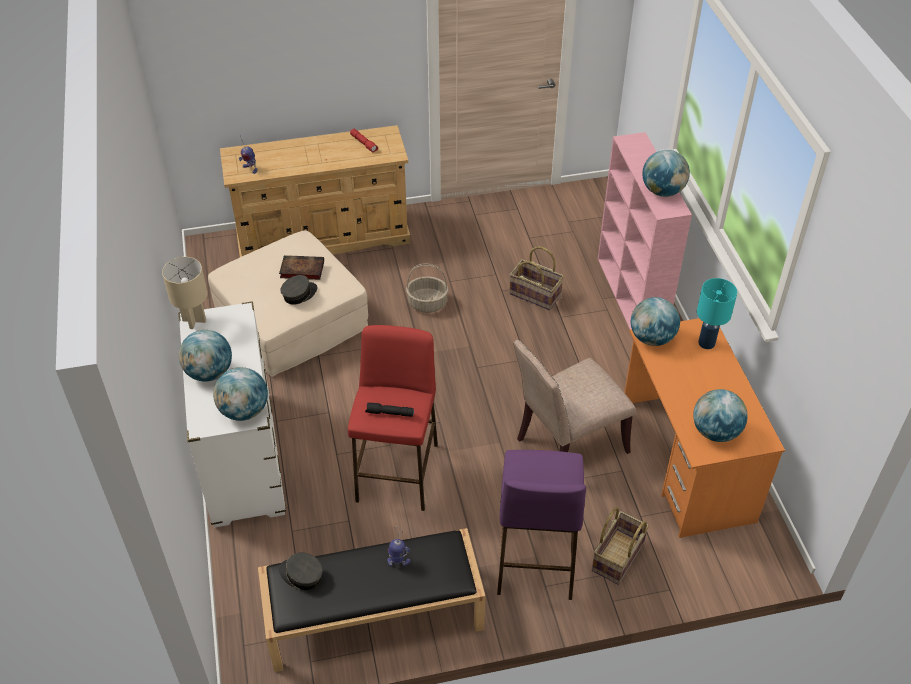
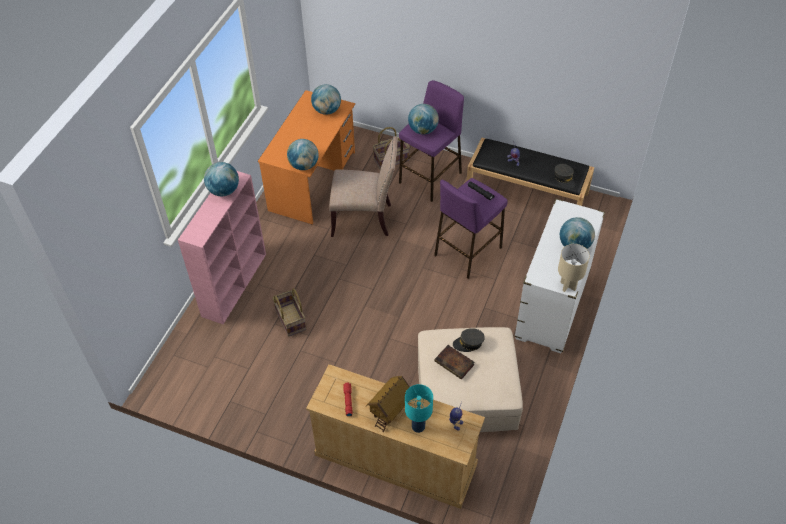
camera: 145 degrees left, 5 degrees up
(244, 411) = (565, 213): globe -> globe (423, 130)
(319, 153) = (390, 409): none -> toy house
(397, 472) = (467, 252): red stool -> purple stool
(428, 303) = (365, 352): basket -> none
(706, 343) = (280, 149): turquoise table lamp -> turquoise table lamp (418, 426)

